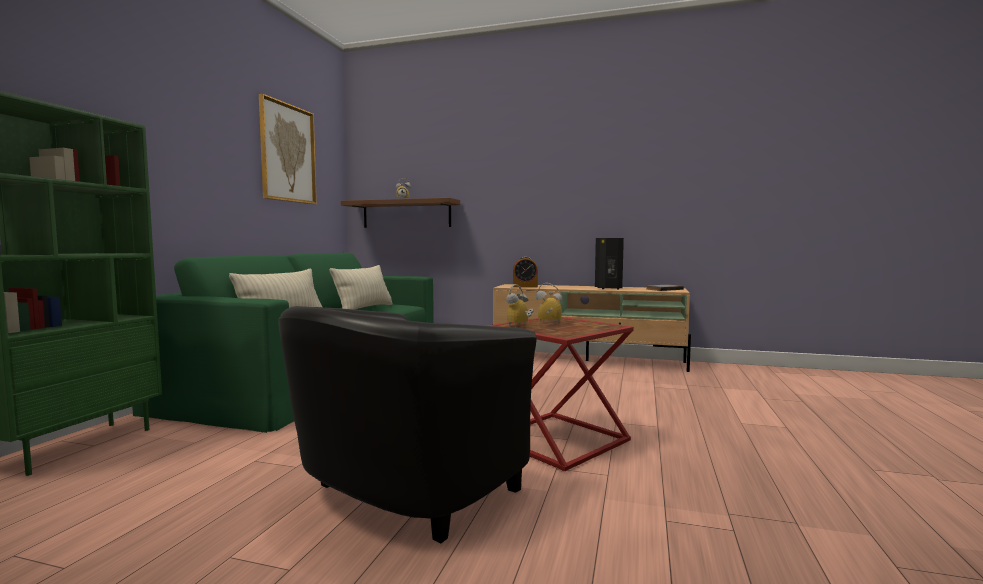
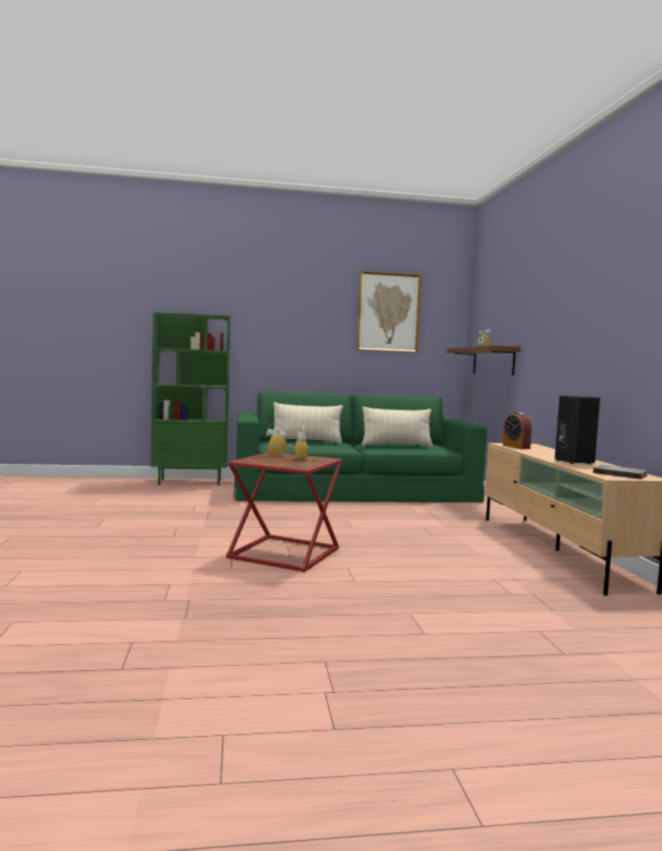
camera: 65 degrees right, 0 degrees up
(402, 496) = (170, 532): black armchair -> none

